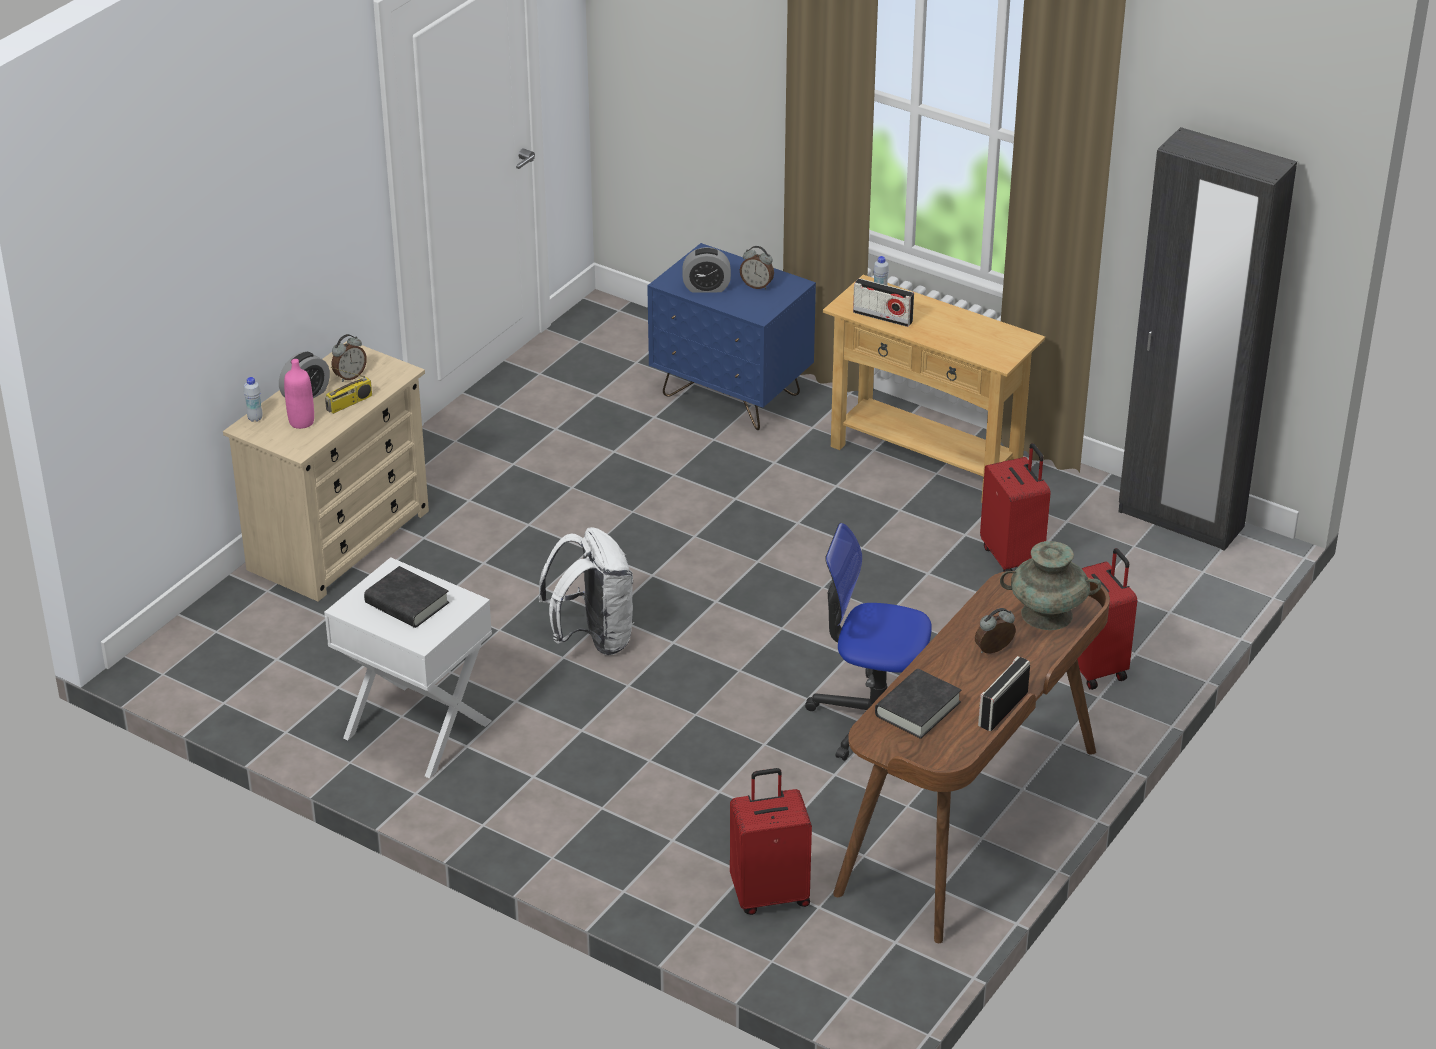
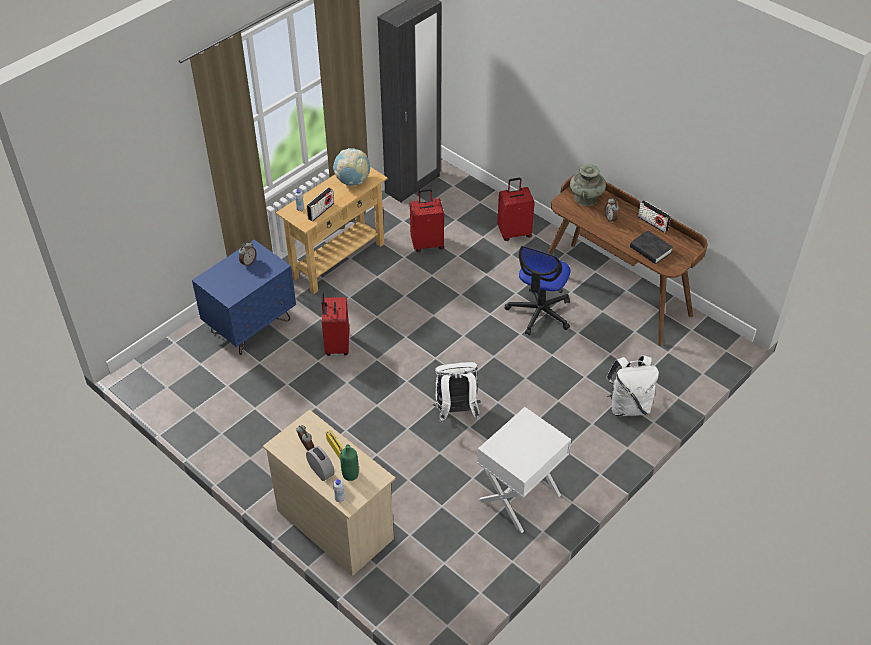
camera: 80 degrees left, 10 degrees up
(301, 422) = (350, 474): pink bottle -> green bottle
(407, 603) = (523, 443): black book -> none
(657, 855) = (628, 406): none -> white backpack
(706, 287) = (242, 283): alarm clock -> none
(770, 894) = (658, 368): red suitcase -> red suitcase (336, 345)
(978, 338) = (352, 181): none -> globe

